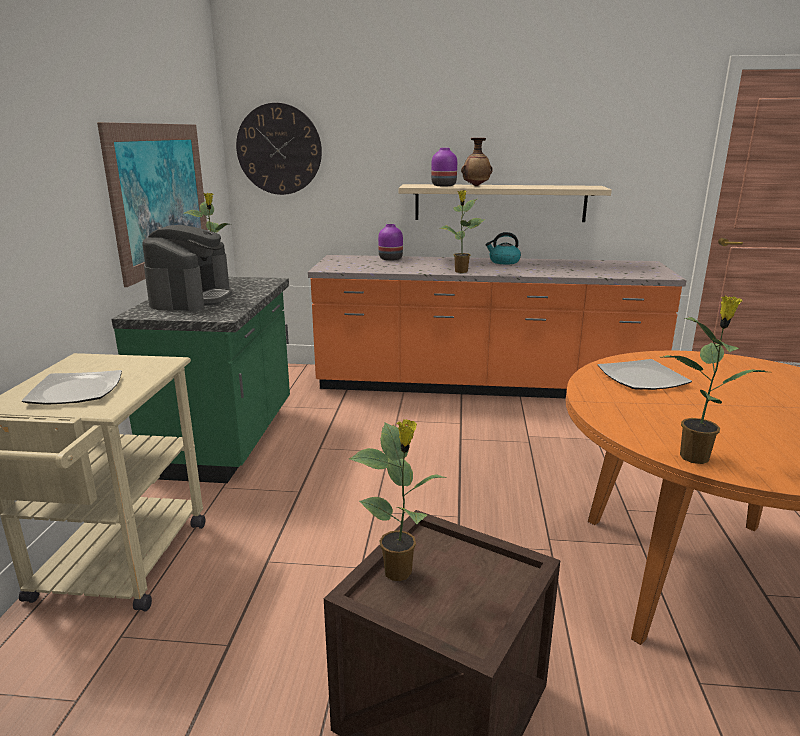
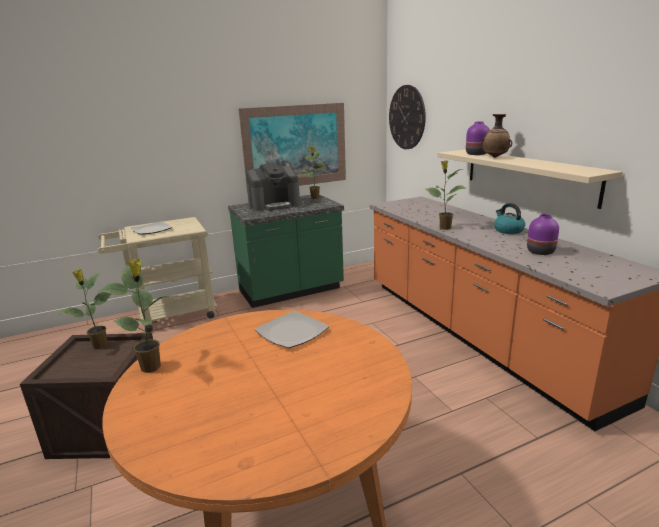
camera: 60 degrees right, 0 degrees up
(390, 258) = (443, 207): purple vase -> purple vase (541, 251)

